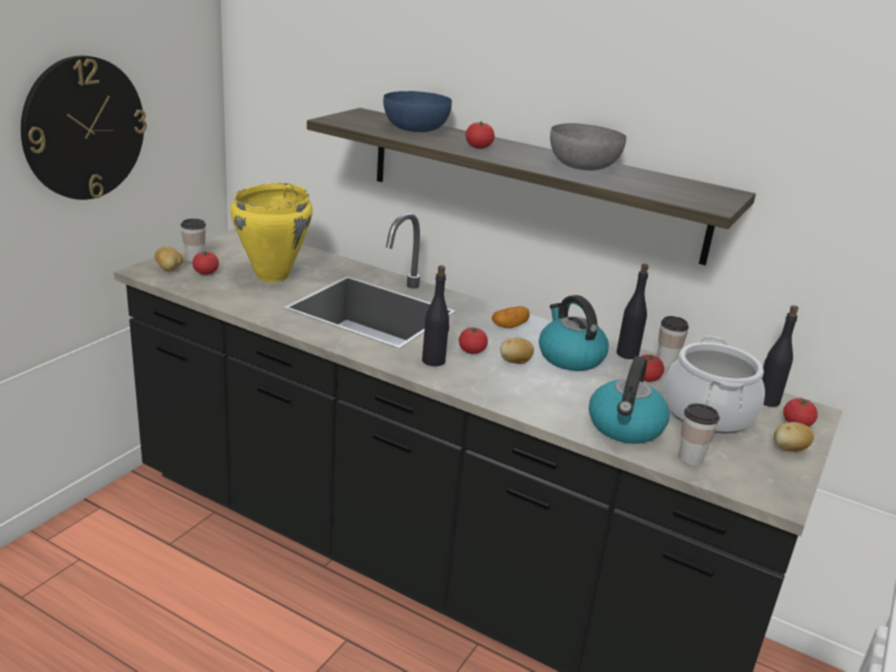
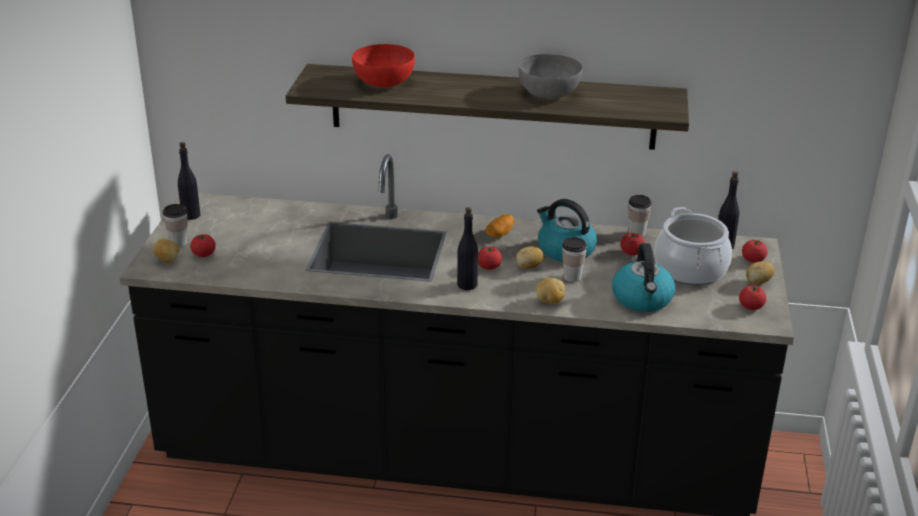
camera: 20 degrees left, 5 degrees up
(84, 128) = (71, 151): wall clock -> none
(273, 275) = (265, 240): yellow cooking pot -> none
(416, 129) = (384, 82): blue bowl -> red bowl
(478, 147) = (454, 92): tomato -> tomato (751, 307)
(512, 400) = (550, 301): none -> potato
(627, 354) = (604, 234): black bottle -> black bottle (191, 215)
(690, 458) = (699, 310): cup -> cup (572, 277)

